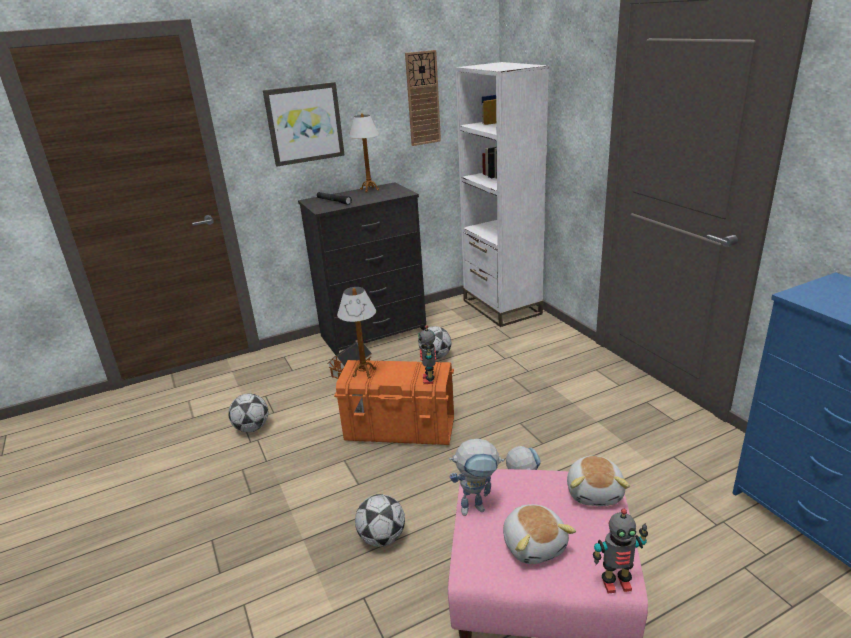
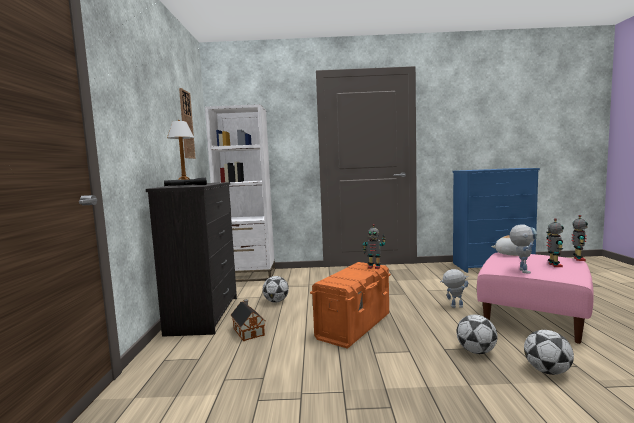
camera: 65 degrees left, 20 degrees down
(252, 428) = (276, 394): football -> football (547, 371)
(304, 124) = (142, 118): picture -> none
(364, 373) = (343, 280): table lamp -> none
(534, 544) = (554, 265): plush toy -> toy robot

